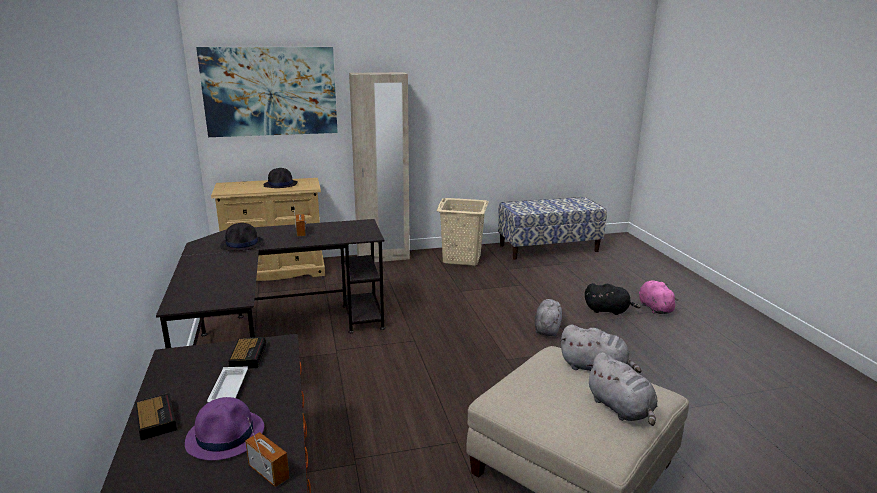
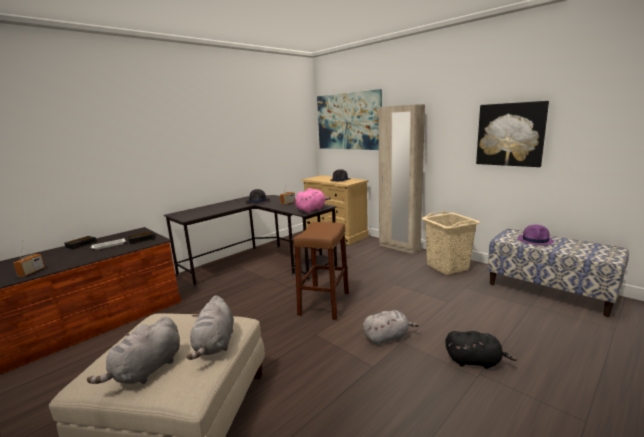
camera: 60 degrees right, 5 degrees down
(226, 435) = (66, 257): purple hat -> purple hat (535, 240)
(451, 336) = (324, 303): none -> brown stool
(495, 107) = (510, 134): none -> picture
(608, 310) = (475, 361): black plush toy -> black plush toy turned 60 degrees counterclockwise
(654, 308) = (539, 394): pink plush toy -> pink plush toy (311, 210)

